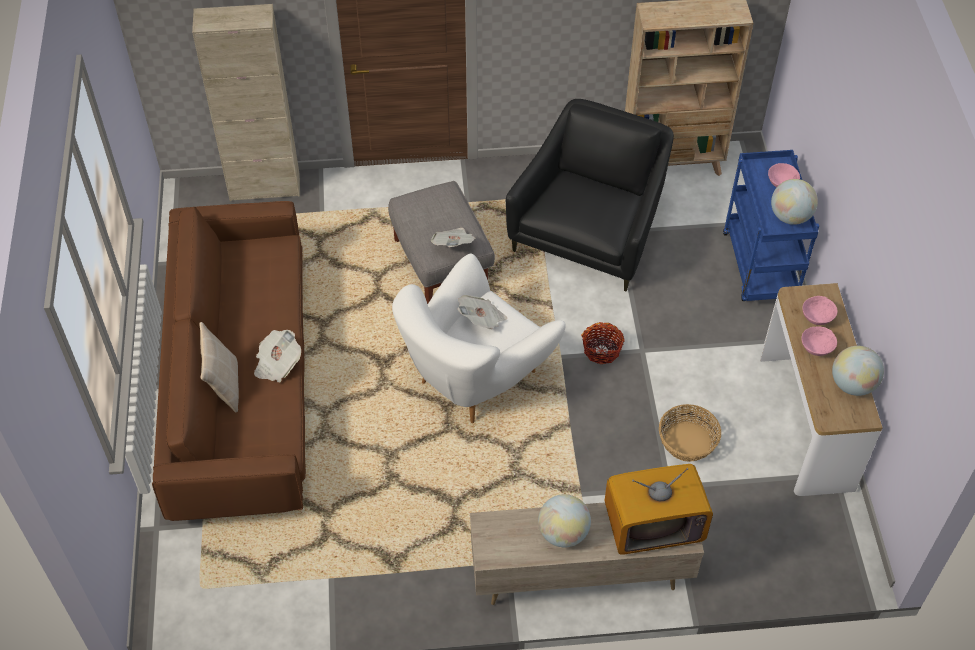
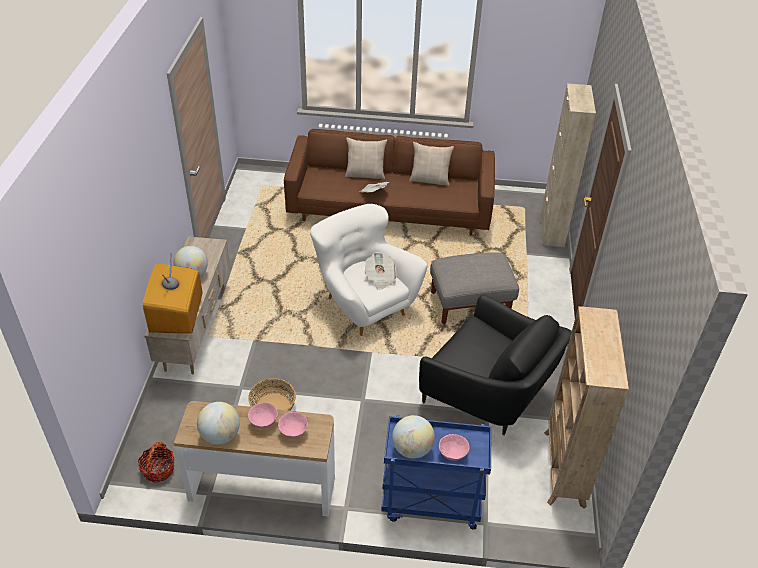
camera: 100 degrees right, 10 degrees down
(227, 299) = (430, 180): none -> beige pillow
(453, 245) = (450, 273): newspaper -> none
(602, 350) = (369, 376): basket -> basket (158, 469)

